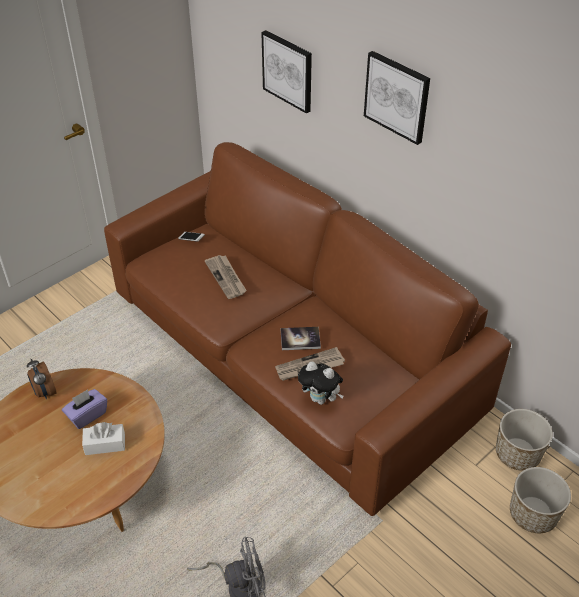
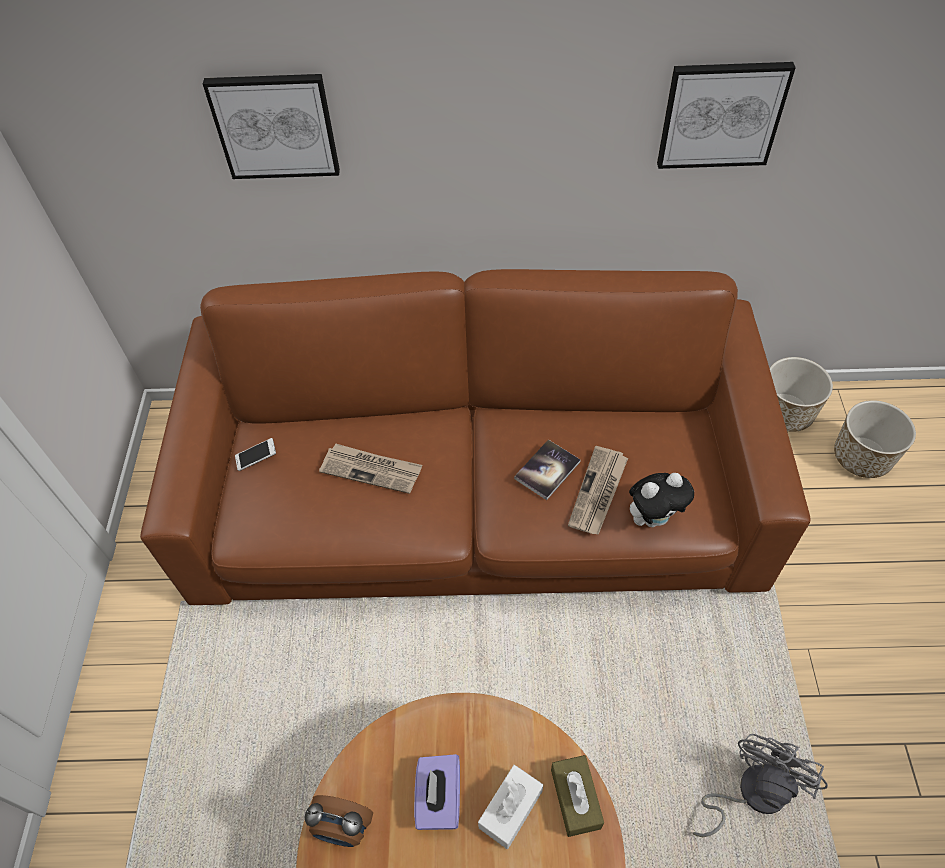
camera: 45 degrees left, 10 degrees up
(132, 465) = (575, 798): none -> brown tissue box
(397, 97) = (517, 67): picture -> picture (721, 115)

